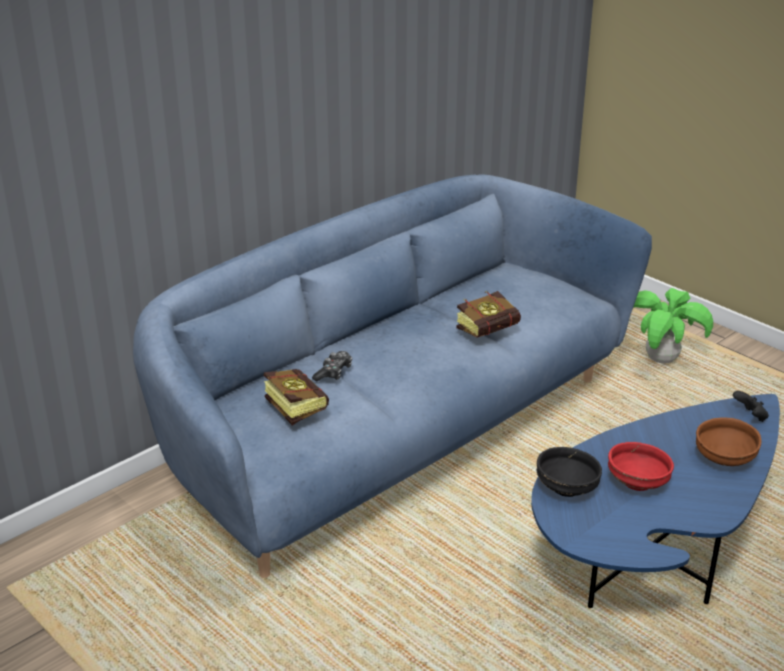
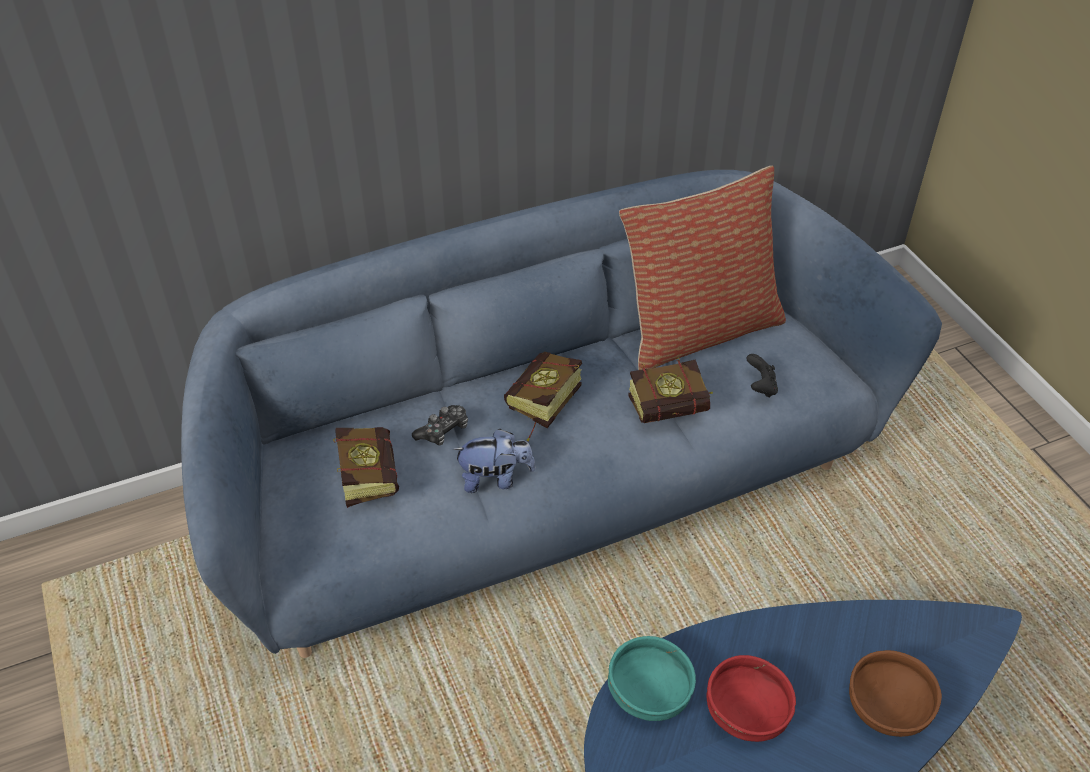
camera: 20 degrees right, 15 degrees up
(387, 394) = (495, 479): none -> plush toy
(396, 347) = (539, 408): none -> book
(481, 287) = (699, 330): none -> pillow
(568, 488) = (650, 694): black bowl -> turquoise bowl
(661, 360) = (941, 457): potted plant -> none
(750, 416) = (963, 643): black game controller -> black game controller (760, 387)

